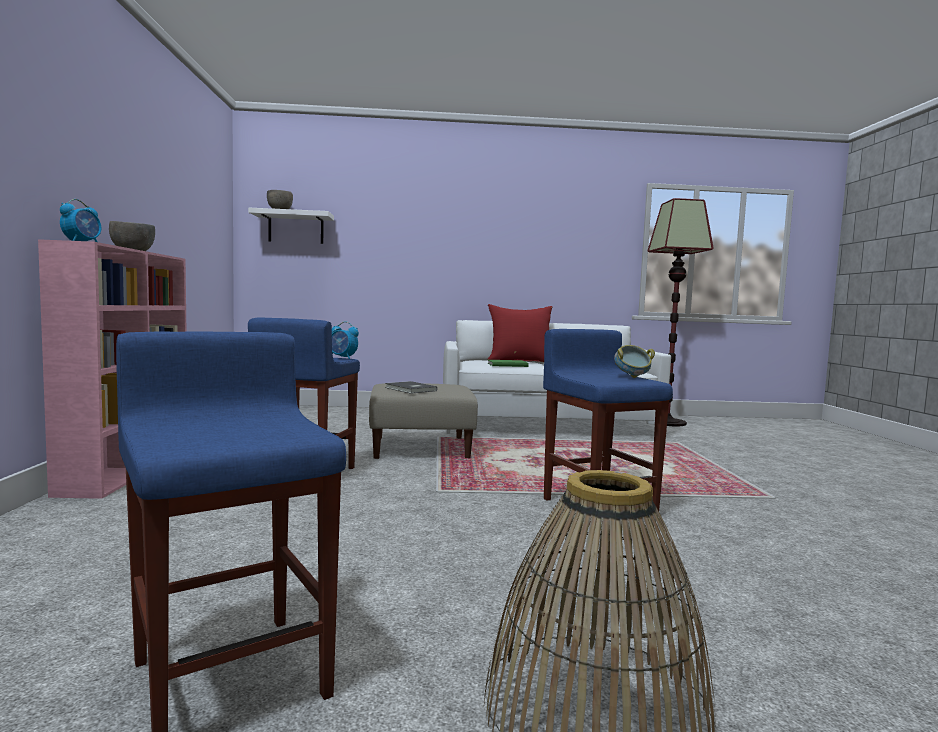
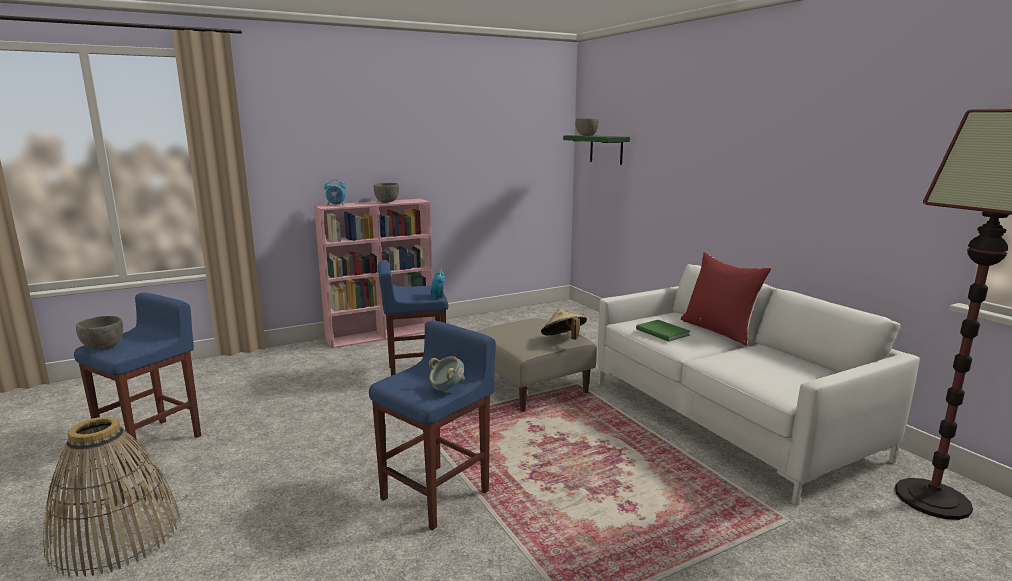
camera: 65 degrees right, 10 degrees up
(211, 442) = (103, 347): none -> grey bowl
(296, 228) = (606, 149): white shelf -> green shelf
(410, 389) = (510, 333): grey book -> none
(455, 385) = (563, 340): none -> beige hat

